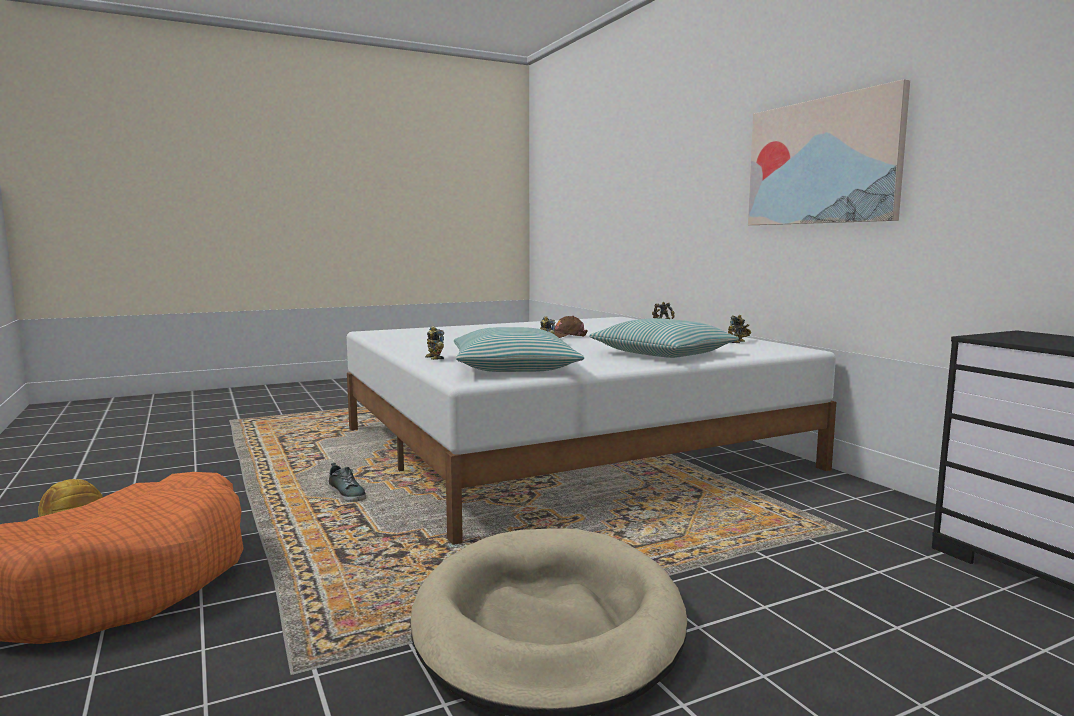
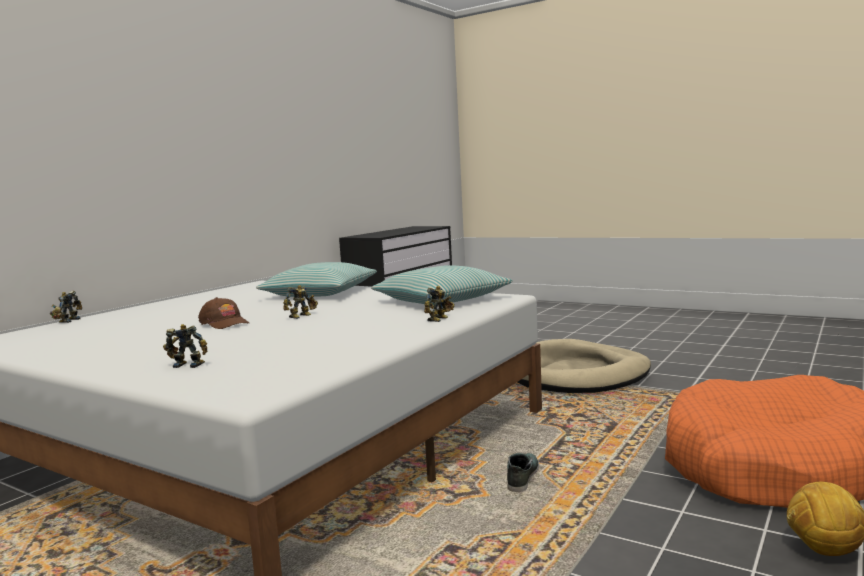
camera: 120 degrees left, 0 degrees up
(738, 342) = (227, 292): toy robot -> toy robot (189, 364)
(822, 162) = (216, 137): picture -> none

